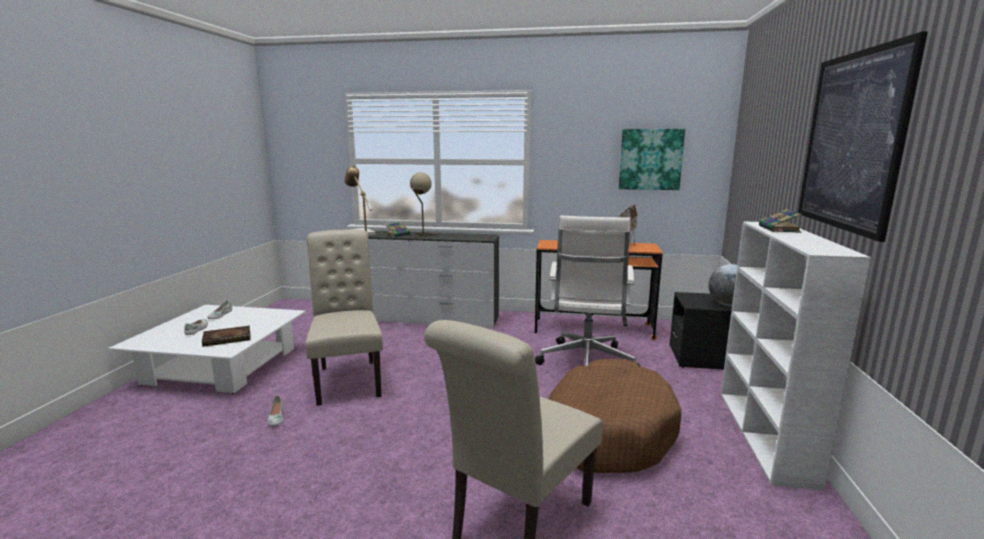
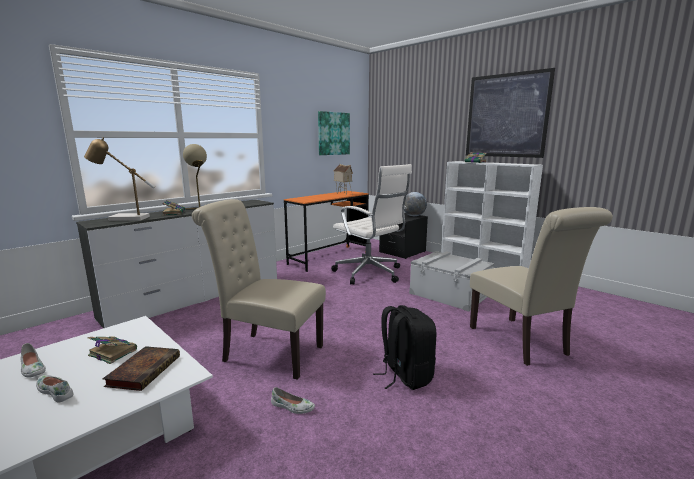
camera: 55 degrees left, 0 degrees up
(247, 323) = (112, 352): none -> book
(358, 455) = (404, 376): none -> black backpack
(607, 431) = (450, 294): brown dog bed -> grey storage box

